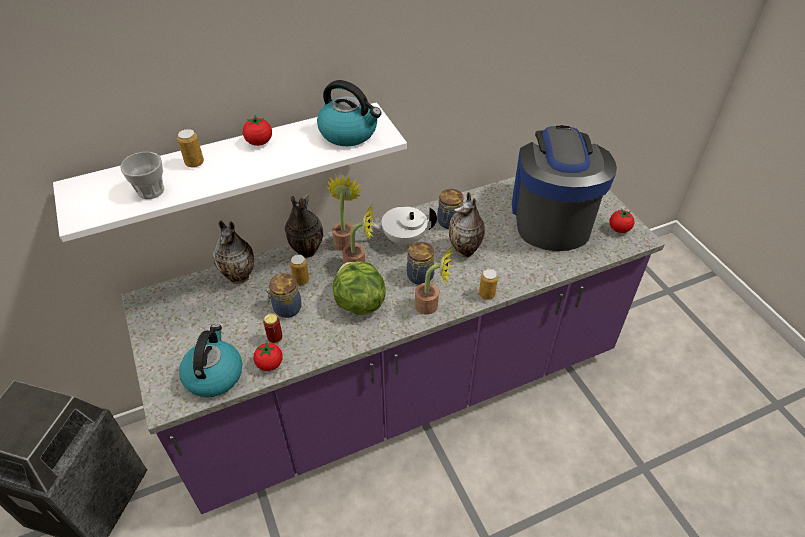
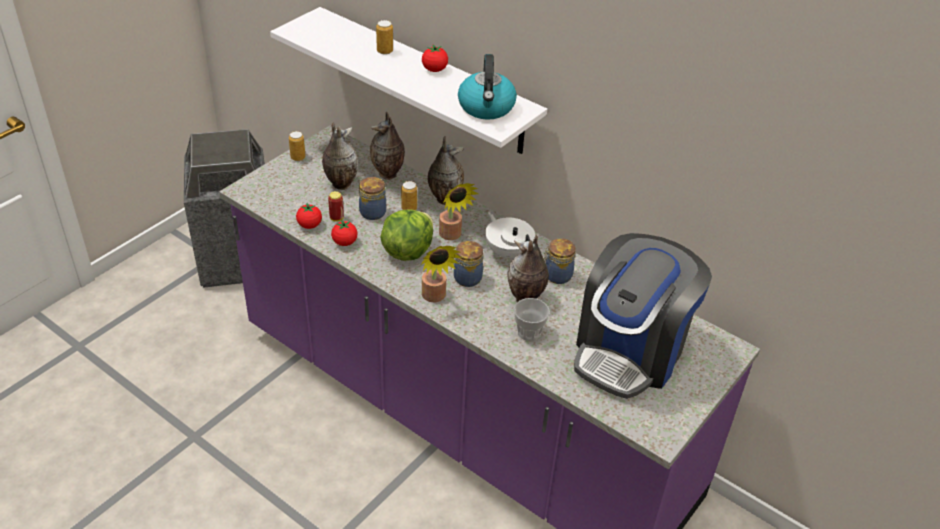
camera: 60 degrees right, 5 degrees down
(151, 191) = (339, 45): cup -> cup (529, 332)
(214, 374) = (282, 201): kettle -> none
(225, 318) = (340, 184): none -> vase
(345, 239) = (477, 216): potted plant -> none
(487, 294) = (476, 331): can -> can (298, 157)
(551, 217) = (630, 351): coffee machine -> coffee machine turned 150 degrees clockwise
(619, 229) = (660, 414): tomato -> tomato (344, 242)

